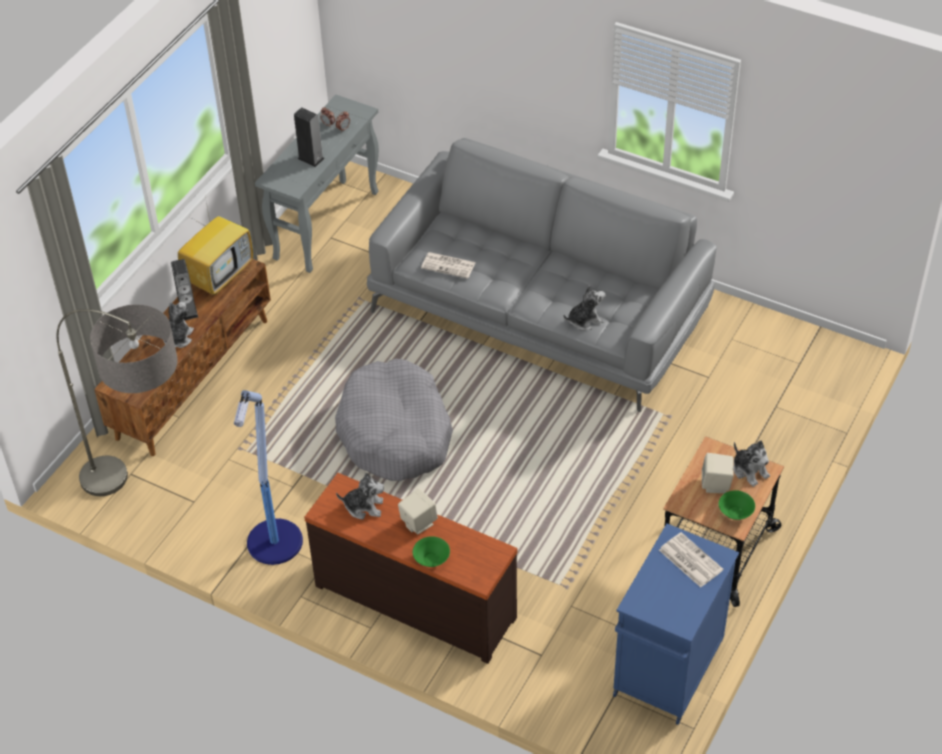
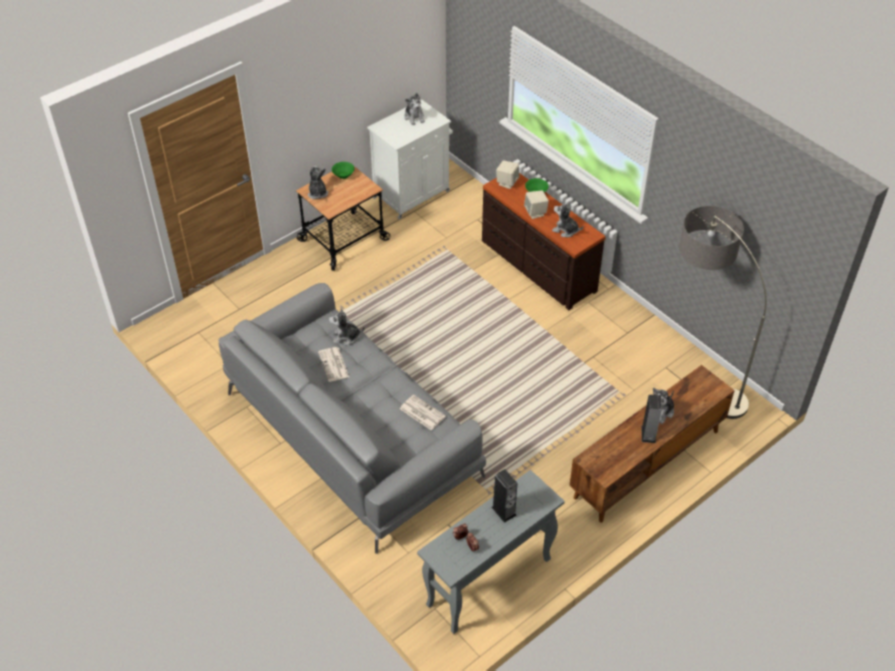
camera: 160 degrees left, 0 degrees up
(219, 275) = (614, 459): television -> none
(274, 544) = (616, 323): floor lamp -> none
(395, 433) = (506, 371): grey dog bed -> none
(667, 670) = (412, 194): blue cabinet -> white cabinet
(678, 596) = (414, 117): none -> plush toy
(689, 560) = (396, 130): newspaper -> newspaper (334, 365)
(716, 484) = (343, 192): beige speaker -> beige speaker (507, 182)

